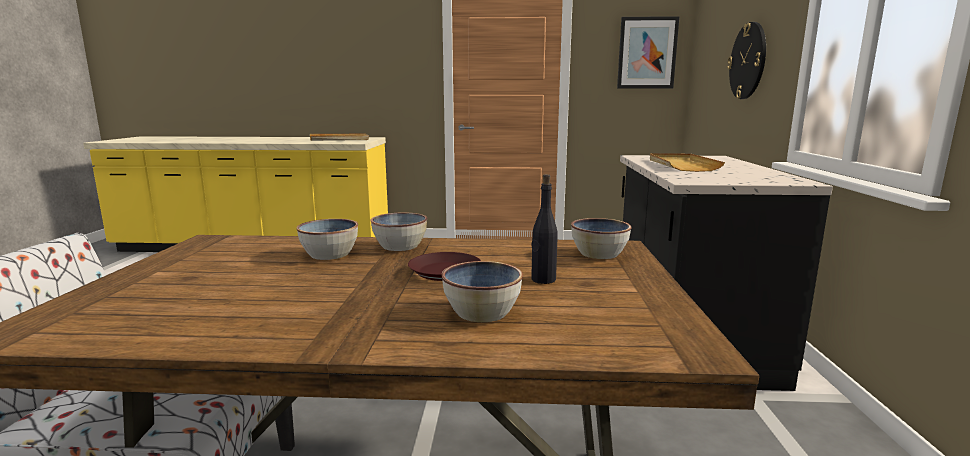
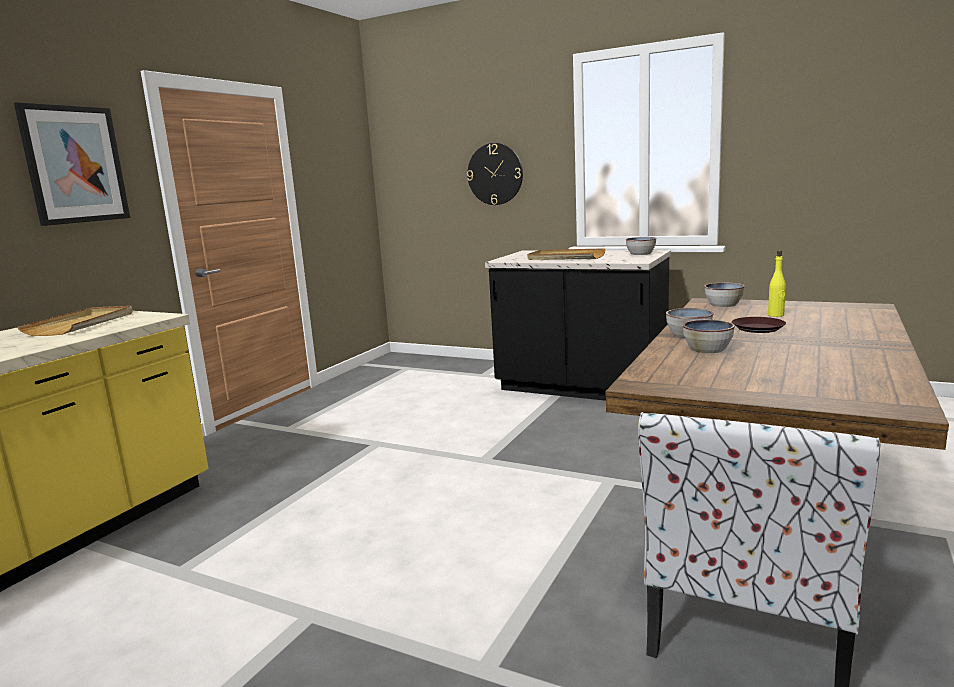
camera: 65 degrees left, 0 degrees up
(482, 312) = (834, 325): bowl -> bowl (640, 254)
(543, 280) = (776, 315): black bottle -> yellow bottle
(647, 53) = (346, 165): picture -> picture (74, 165)

